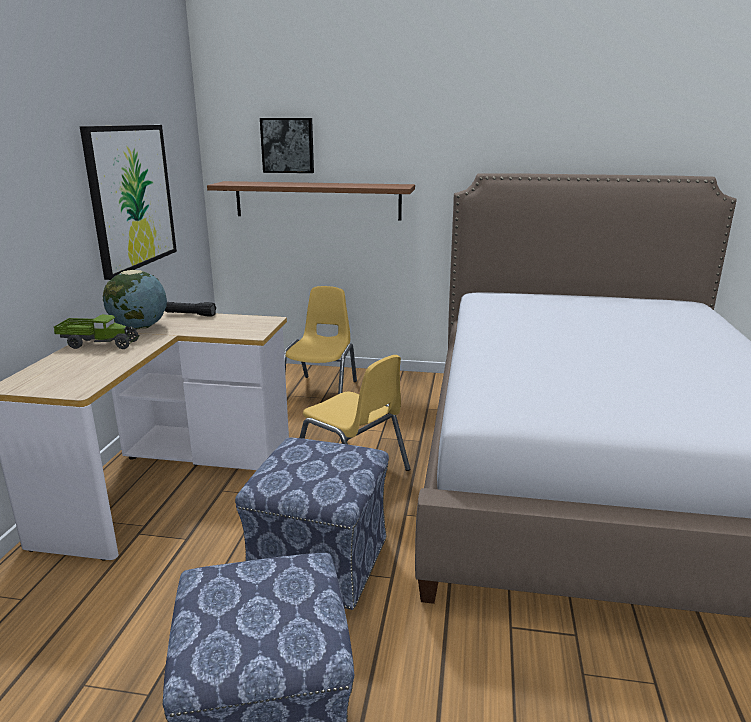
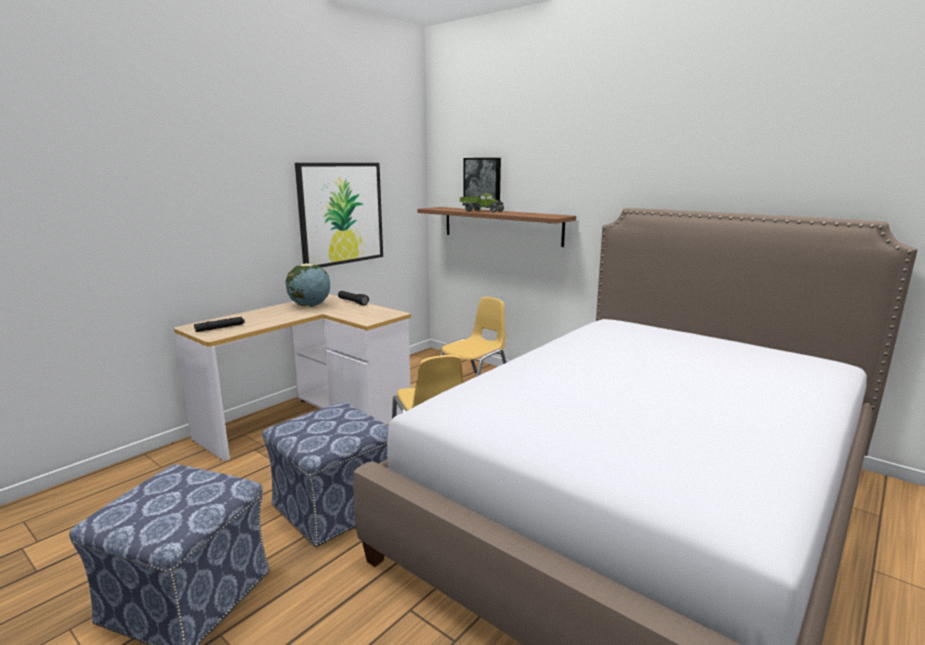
camera: 30 degrees right, 5 degrees down
(64, 378) = (220, 328): none -> black flashlight
(99, 344) = (271, 311): toy truck -> toy truck (481, 211)

